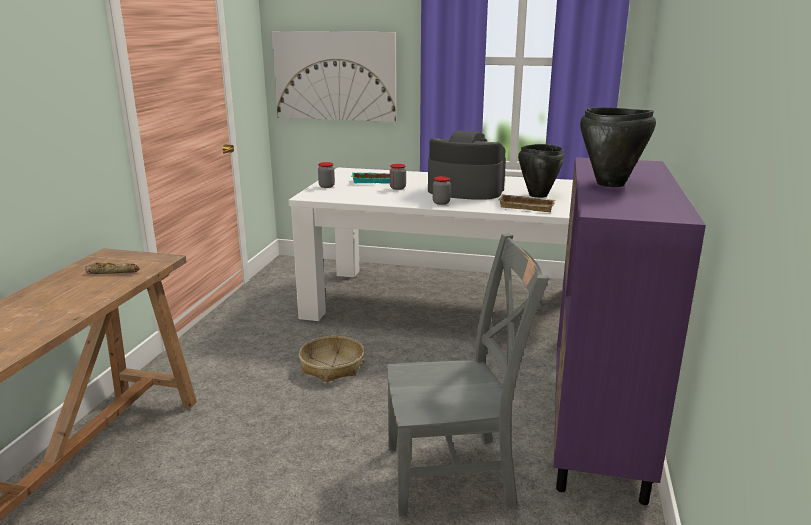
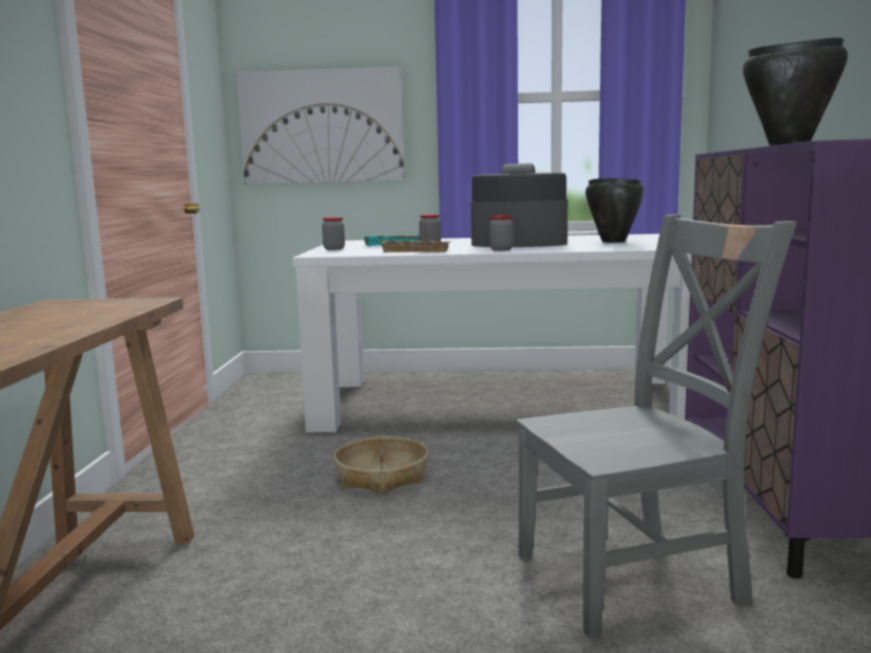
camera: 10 degrees left, 10 degrees down
(112, 272) = (76, 312): bread -> none
(527, 206) = (613, 247): beige tray -> beige tray (417, 251)

